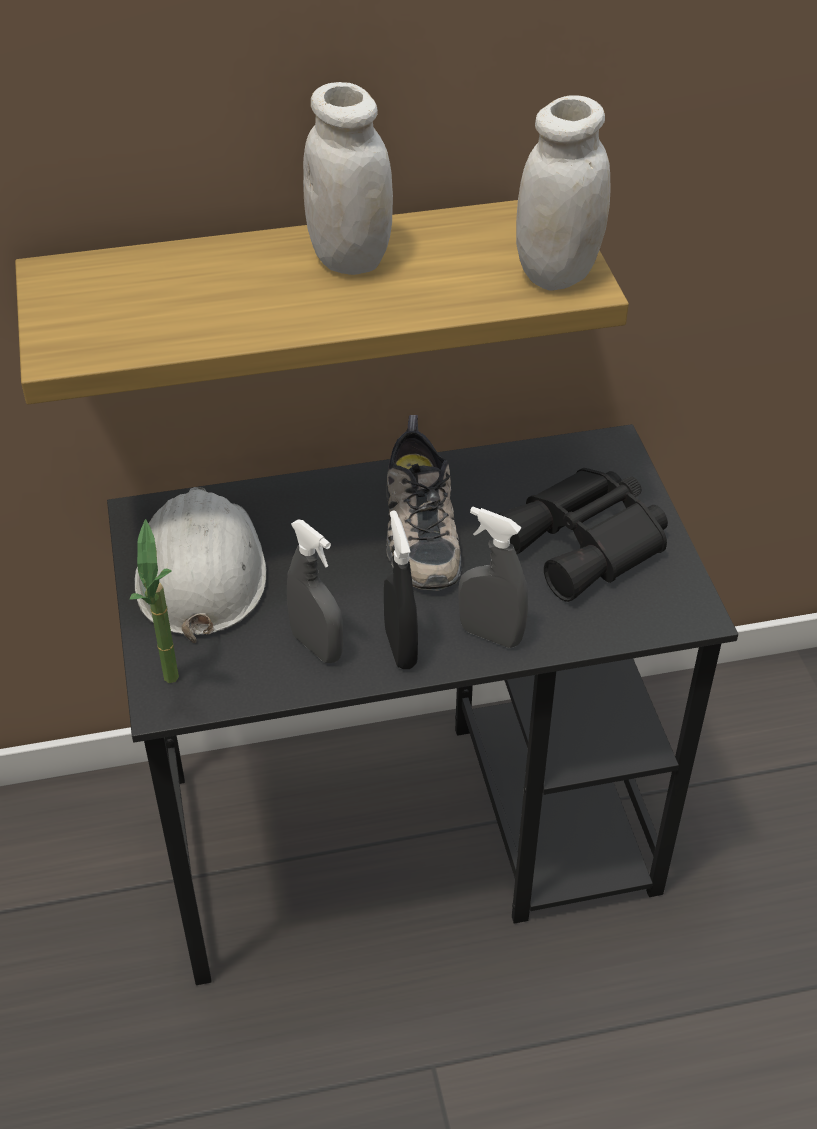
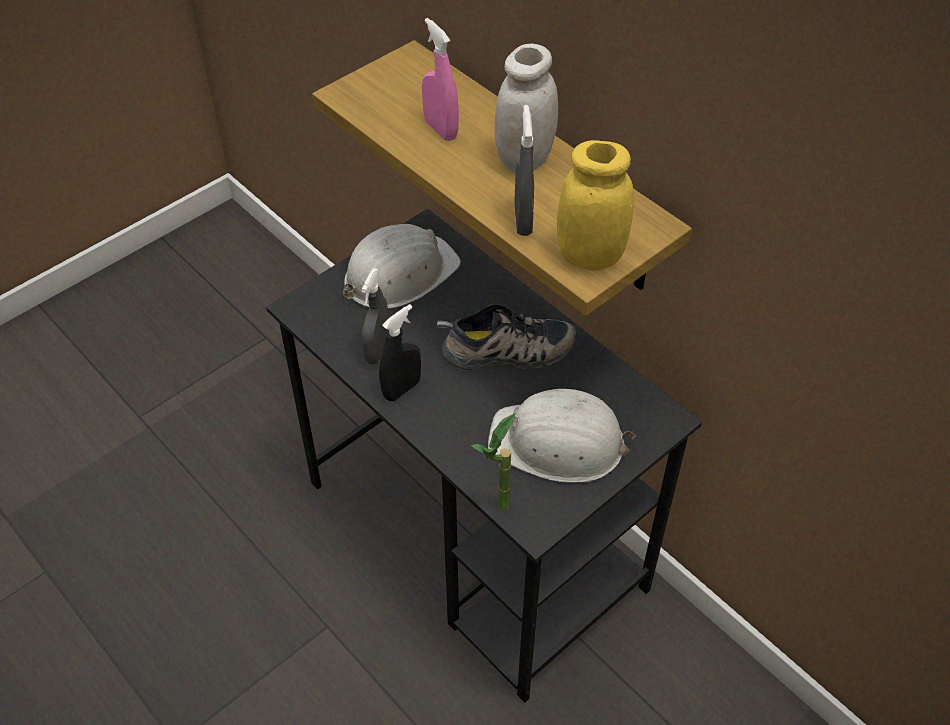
camera: 60 degrees right, 5 degrees up
(175, 689) = (307, 307): potted plant -> potted plant (496, 514)
(225, 299) = (440, 129): none -> pink spray bottle
(417, 528) = (507, 352): shoe -> shoe turned 150 degrees counterclockwise
(490, 635) = (442, 427): grey spray bottle -> grey spray bottle (523, 220)
(558, 273) = (590, 256): white jar -> yellow jar
(587, 544) = (558, 443): black binoculars -> white hard hat

